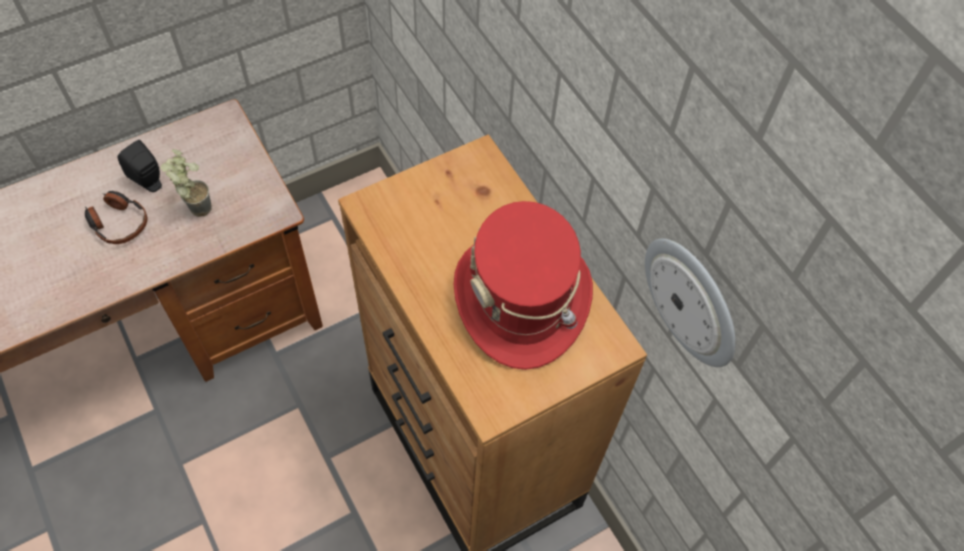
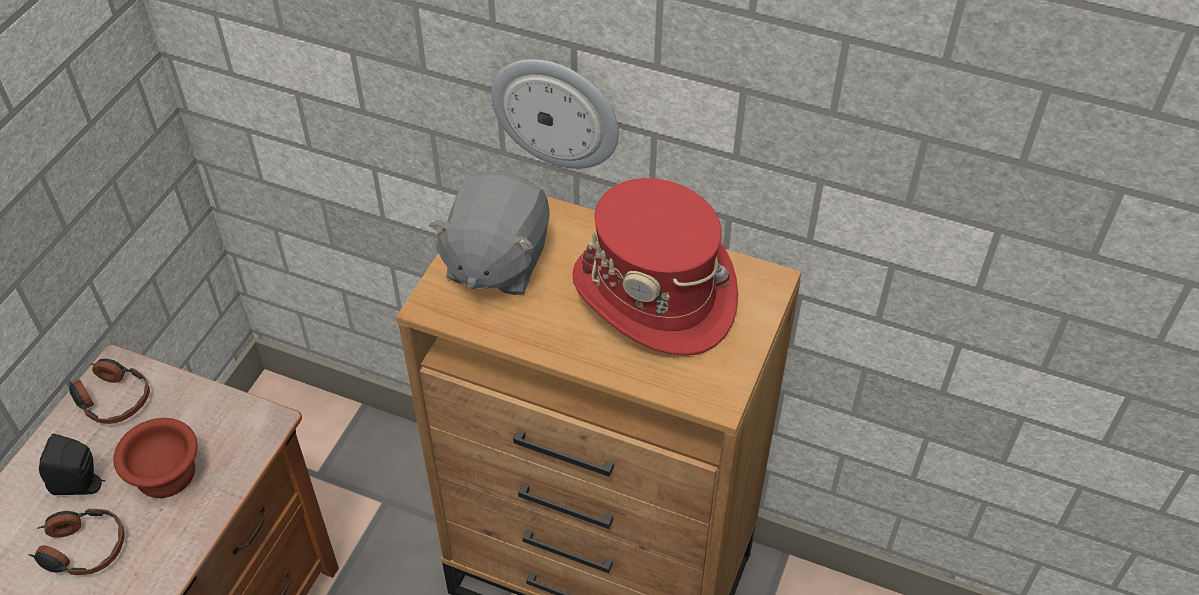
camera: 35 degrees left, 10 degrees down
(196, 206) = (163, 474): potted plant -> brown bowl
(208, 136) = (112, 398): none -> headphones
(436, 201) = (495, 261): none -> grey plush toy
(692, 300) = (835, 171): wall clock -> wall clock (556, 112)

